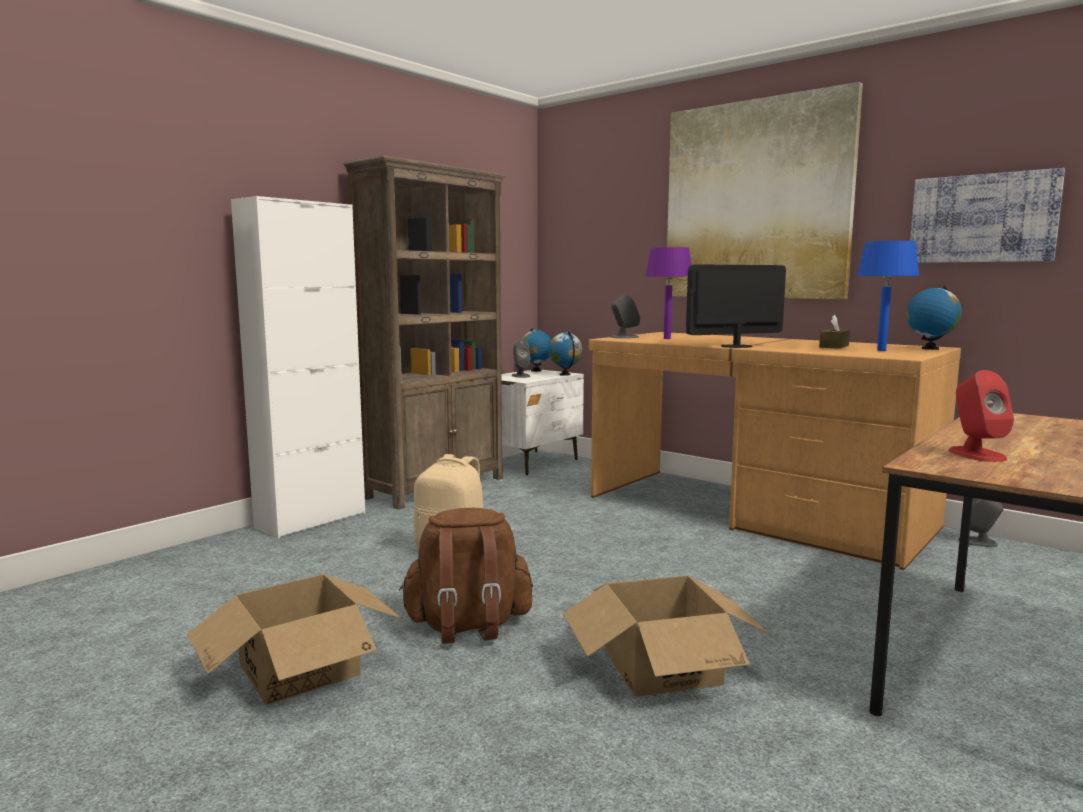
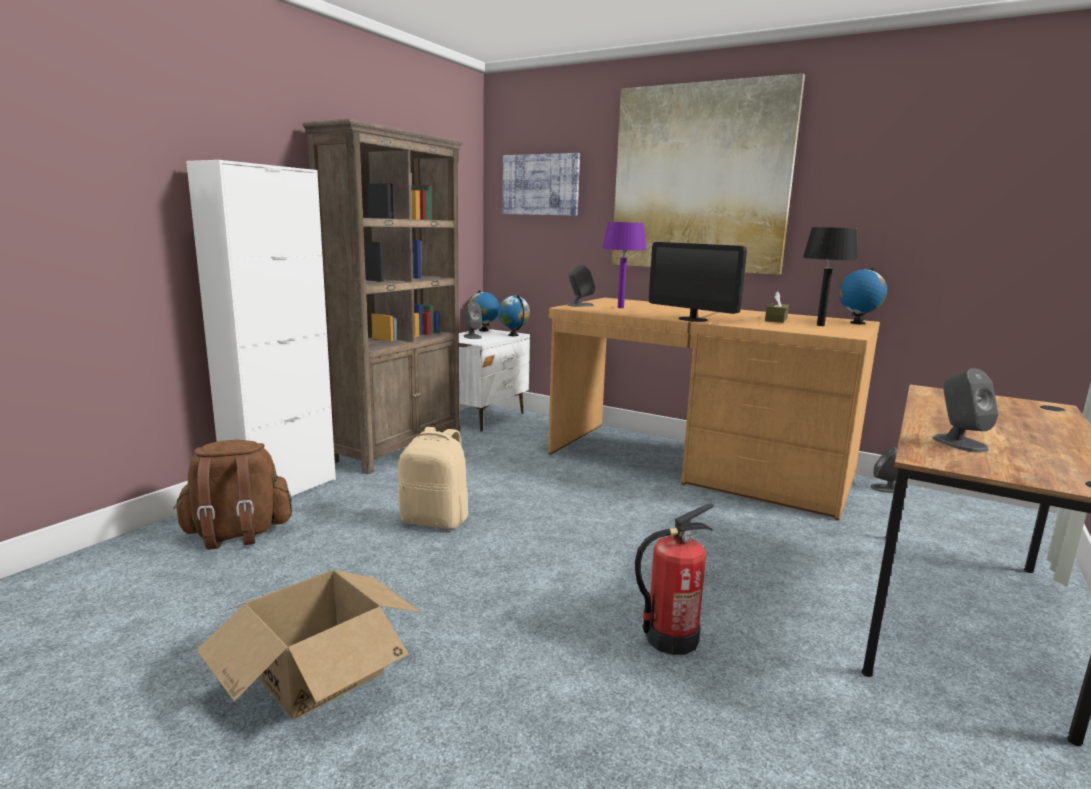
camera: 10 degrees left, 5 degrees up
(468, 626) = (475, 606): brown backpack -> brown backpack (237, 534)
(662, 666) = (670, 638): cardboard box -> fire extinguisher
(736, 346) = (692, 319): monitor -> monitor turned 105 degrees counterclockwise
(882, 350) = (820, 325): blue table lamp -> black table lamp
(976, 454) = (959, 443): red speaker -> grey speaker
(982, 218) = (905, 207): picture -> picture (540, 185)

